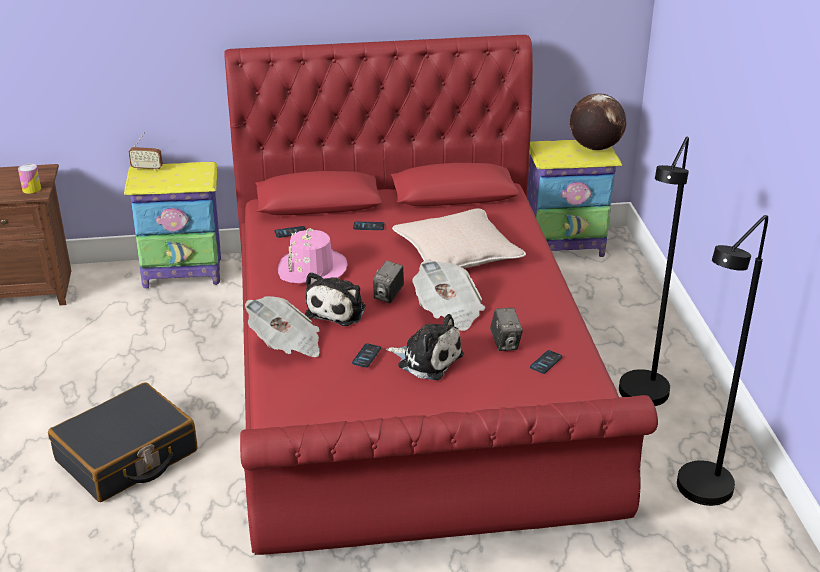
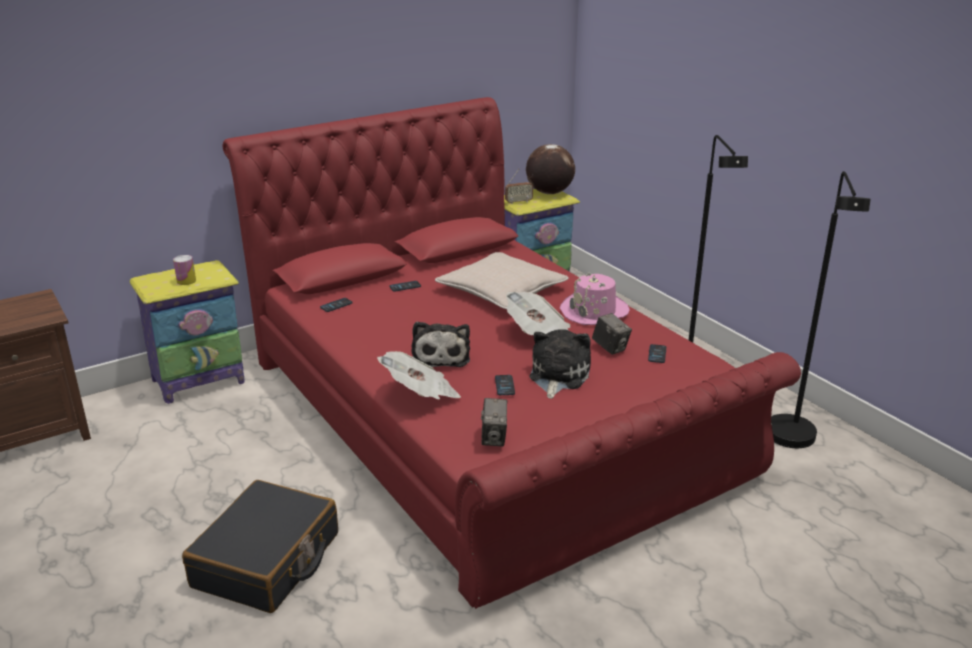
camera: 25 degrees left, 5 degrees down
(31, 189) = (40, 315): can -> can (186, 281)
(147, 168) = (152, 277): radio -> radio (518, 202)
(312, 269) = (385, 329): pink hat -> pink hat (594, 311)
(388, 295) = (476, 334): camera -> camera (494, 438)
(427, 359) = (557, 376): plush toy -> plush toy turned 75 degrees counterclockwise

